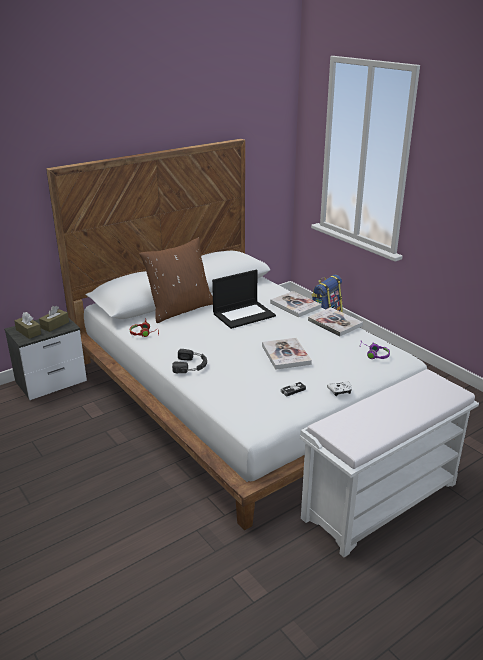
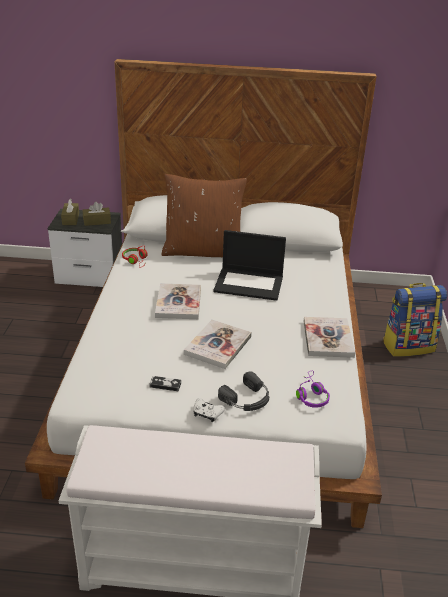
camera: 40 degrees right, 5 degrees up
(191, 365) = (122, 310): black headphones -> black headphones (247, 399)
(295, 305) = (319, 298): book -> book (178, 303)

